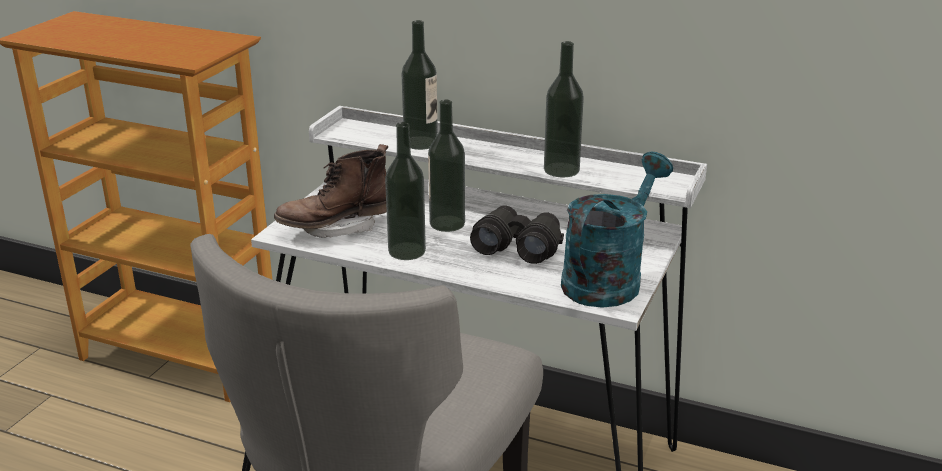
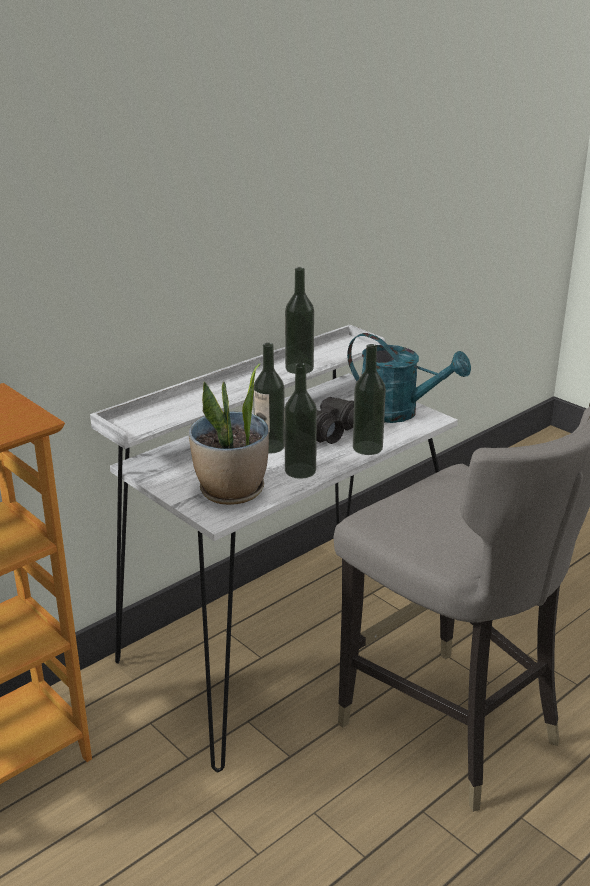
camera: 65 degrees left, 0 degrees up
(336, 227) = (231, 491): brown boot -> potted plant
(420, 143) = (195, 403): bottle -> bottle (367, 448)
(608, 278) = (398, 413): turquoise watering can -> turquoise watering can turned 150 degrees clockwise

